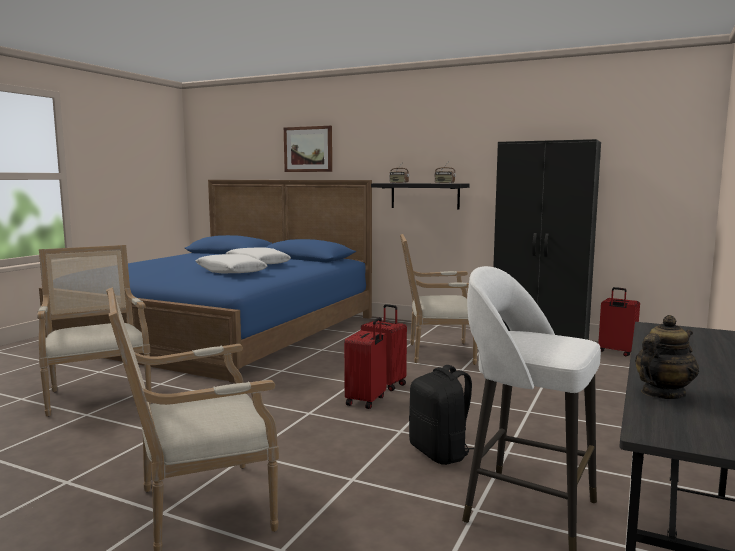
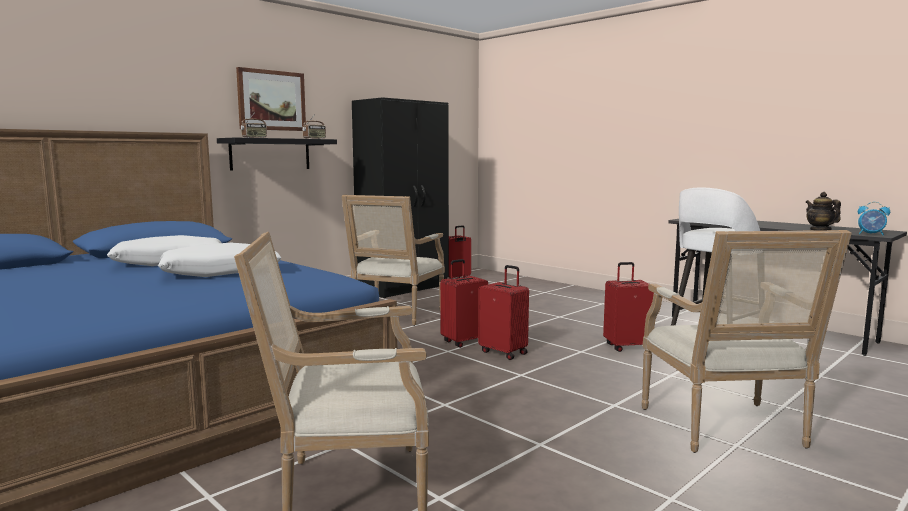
camera: 70 degrees left, 0 degrees up
(308, 149) = (82, 81): picture -> picture (271, 100)
(440, 453) = (627, 347): black backpack -> red suitcase
(662, 428) = (871, 234): none -> alarm clock

